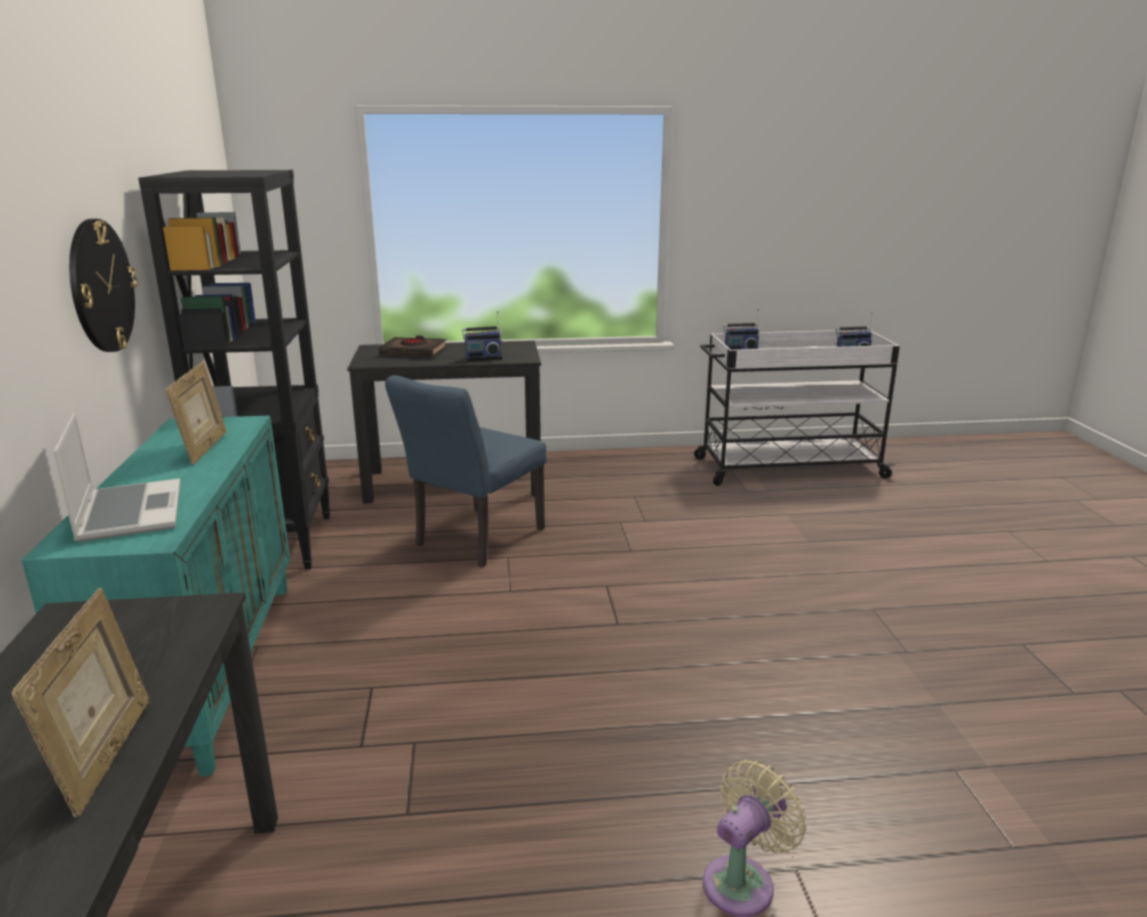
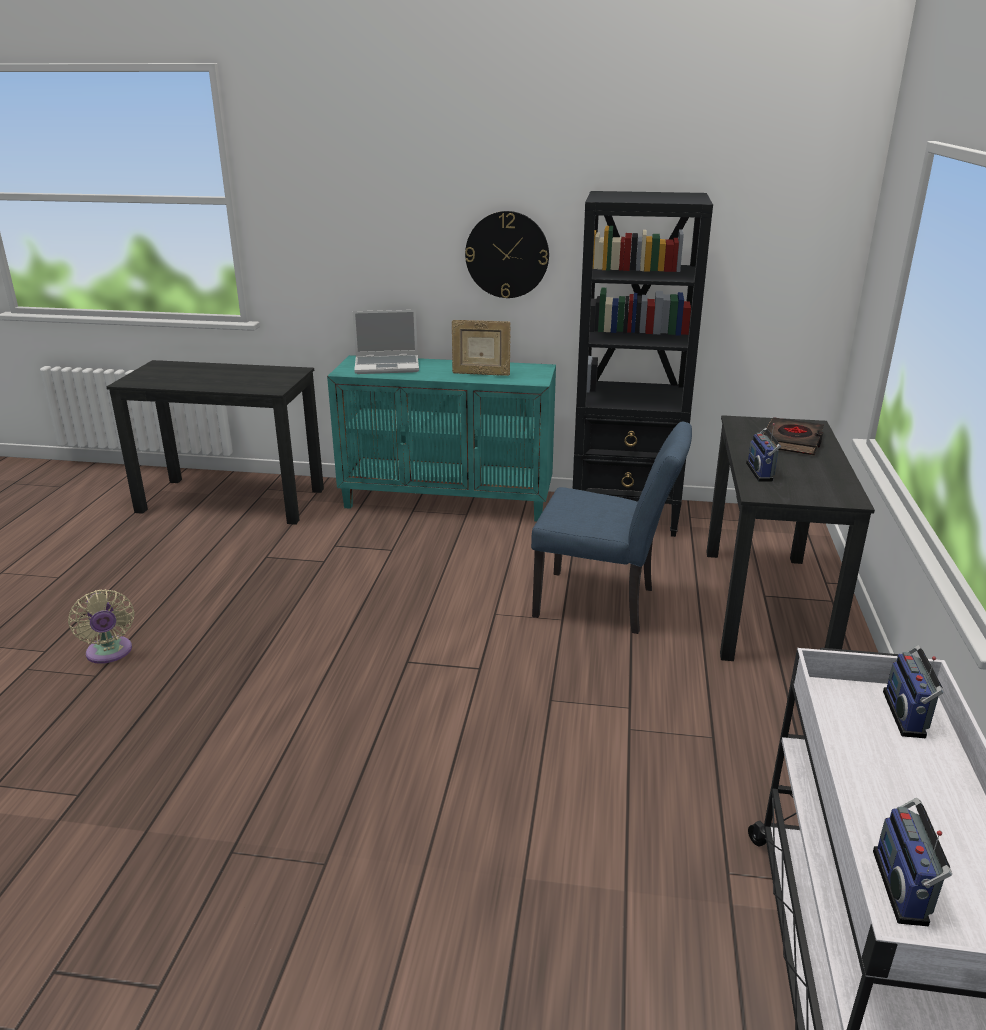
camera: 105 degrees right, 5 degrees up
(105, 758) = (180, 383): picture frame -> none
(473, 540) = (604, 604): blue chair -> blue chair turned 150 degrees clockwise

